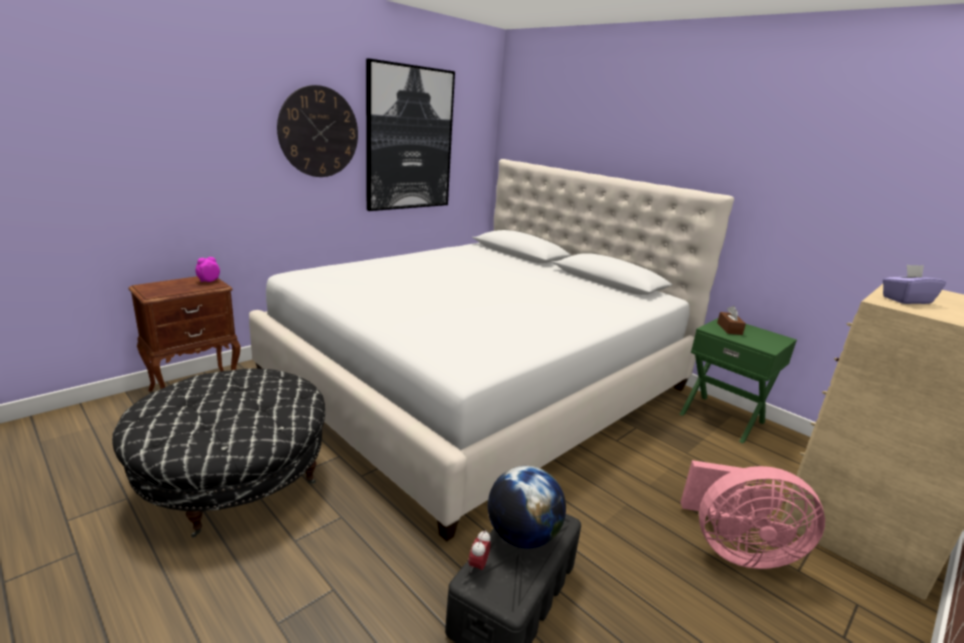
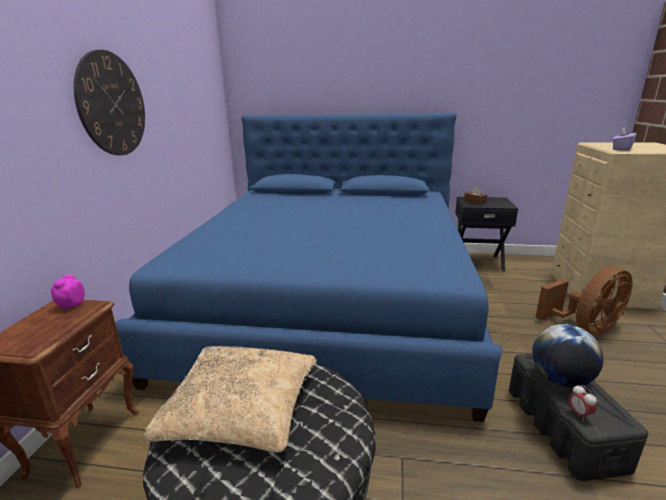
camera: 35 degrees left, 0 degrees up
(225, 392) = (241, 409): none -> beige pillow
(409, 139) = (177, 105): picture -> none
(479, 381) = (330, 302): white bed -> blue bed
(722, 417) = (478, 262): green nightstand -> black nightstand
(736, 549) = (585, 328): pink fan -> brown fan

